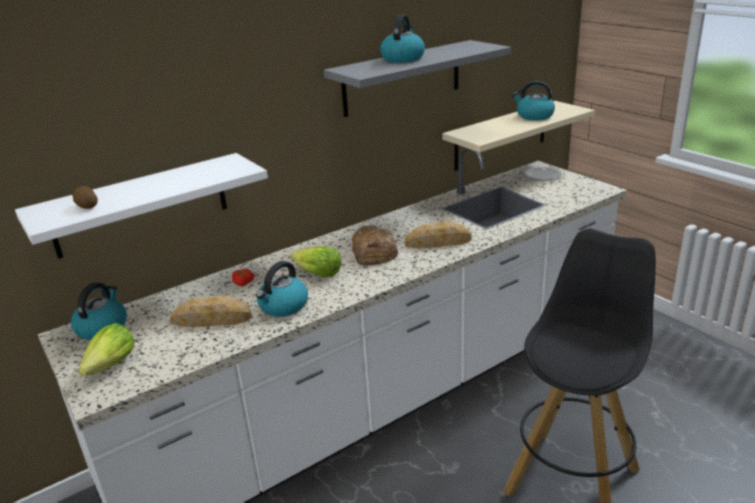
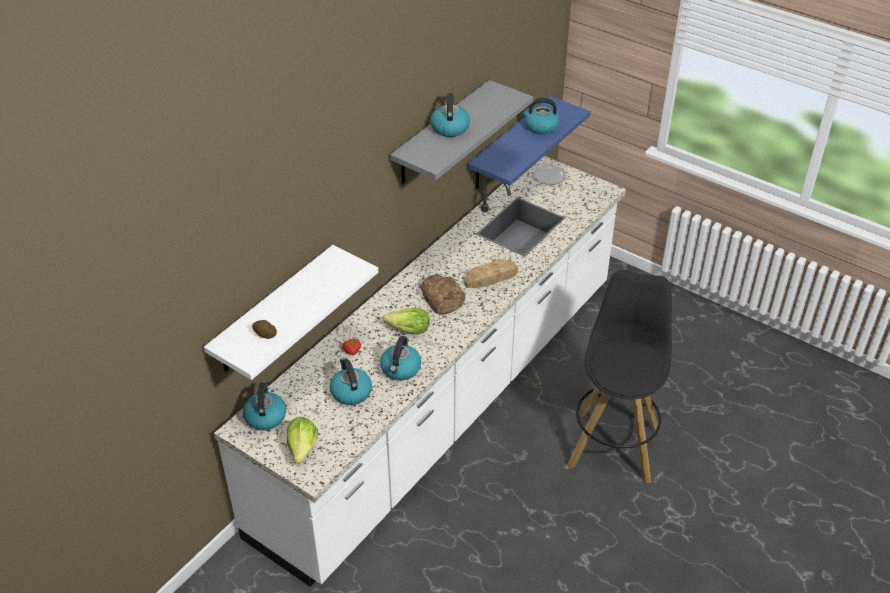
camera: 20 degrees left, 15 degrees up
(211, 319) = (350, 392): bread -> kettle
(501, 136) = (509, 144): beige shelf -> blue shelf

